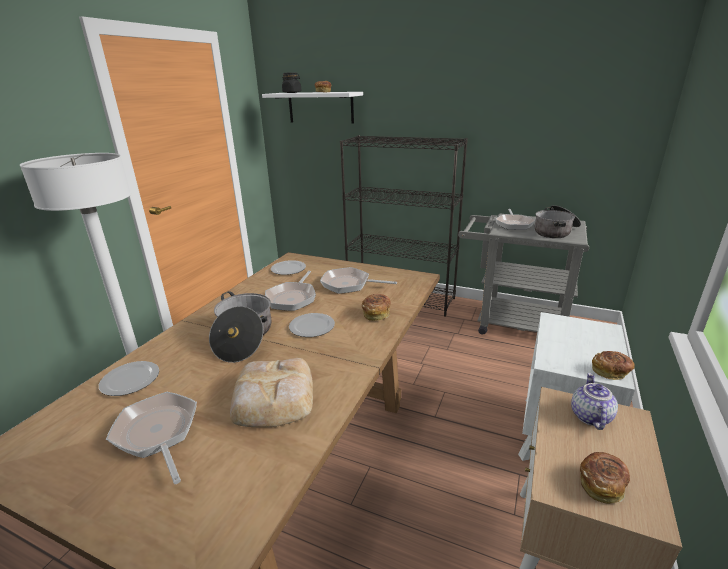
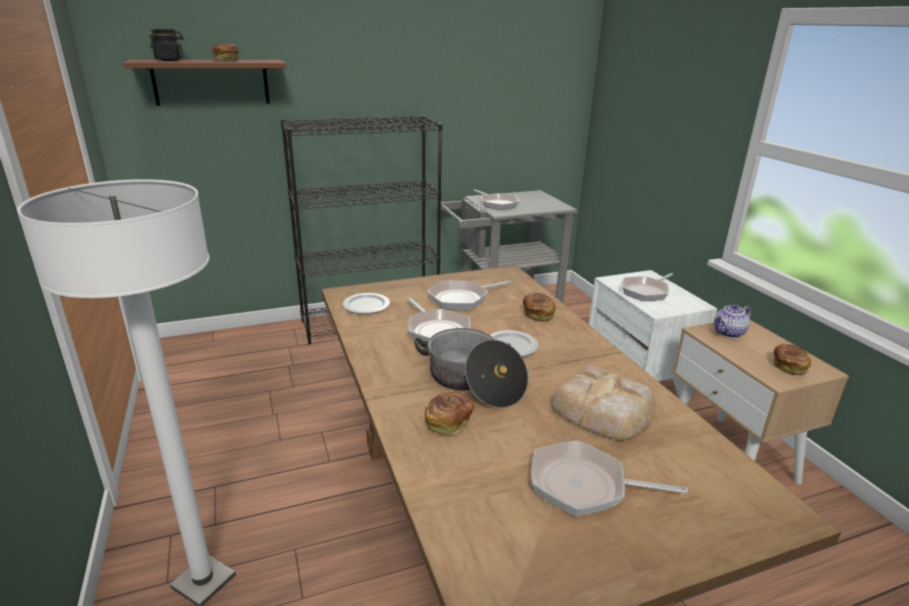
camera: 45 degrees left, 0 degrees up
(131, 379) = (453, 471): plate -> none
(320, 107) = (211, 82): white shelf -> brown shelf
(556, 231) = (539, 204): cooking pot -> none
(573, 342) = (646, 291): none -> frying pan
(589, 416) = (729, 333): teapot -> teapot turned 90 degrees counterclockwise
(610, 372) = (692, 303): bread -> bread (448, 422)

